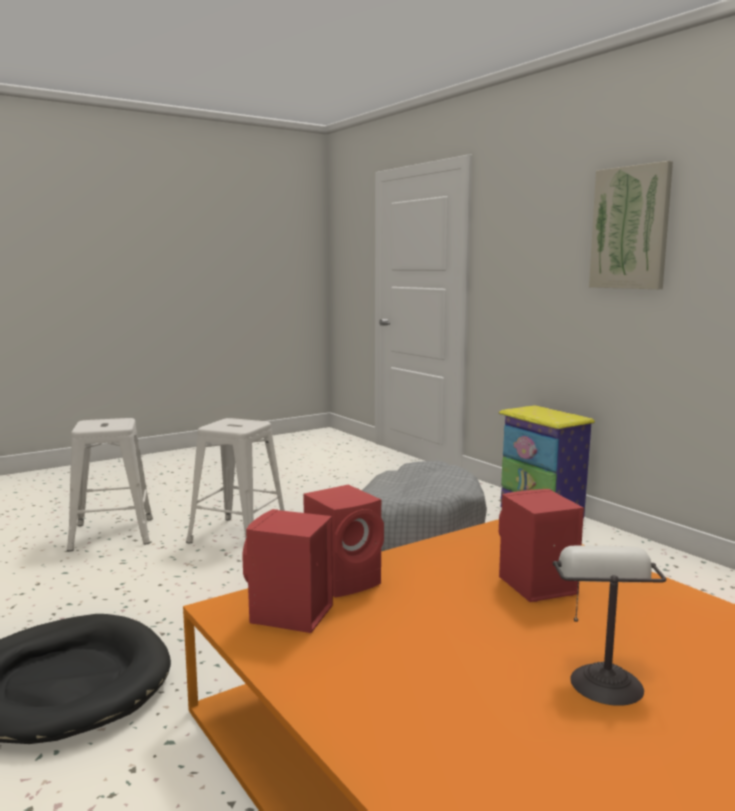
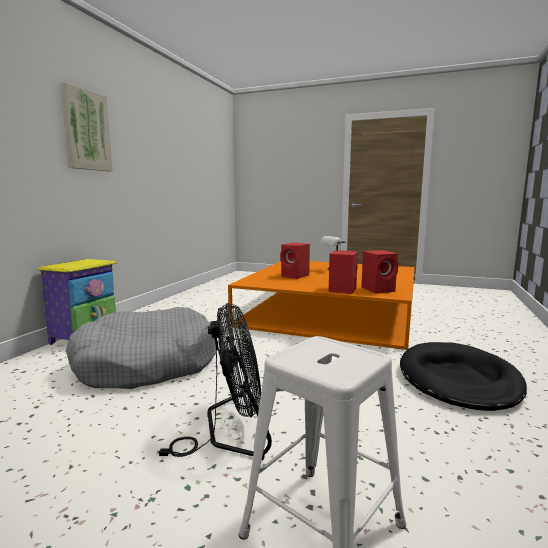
camera: 125 degrees left, 0 degrees up
(239, 535) = (228, 428): white stool -> black fan

